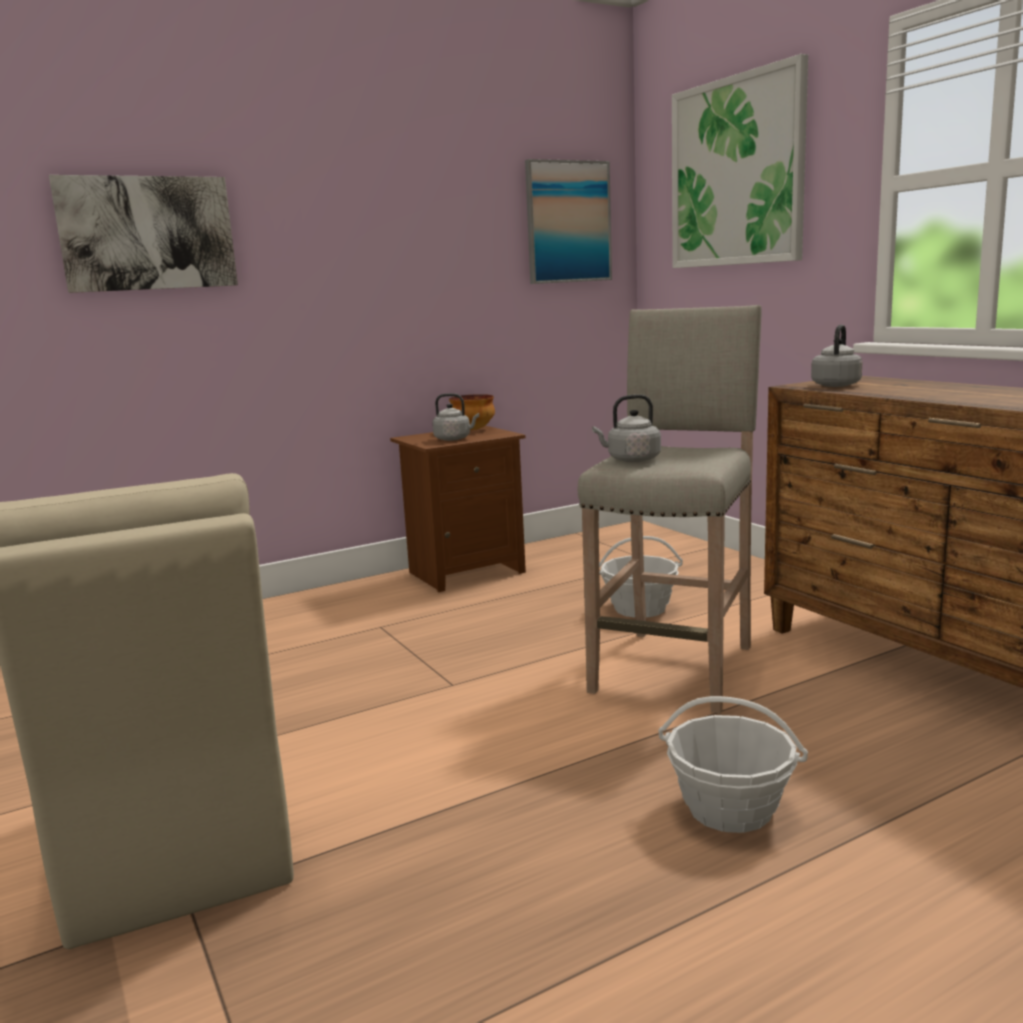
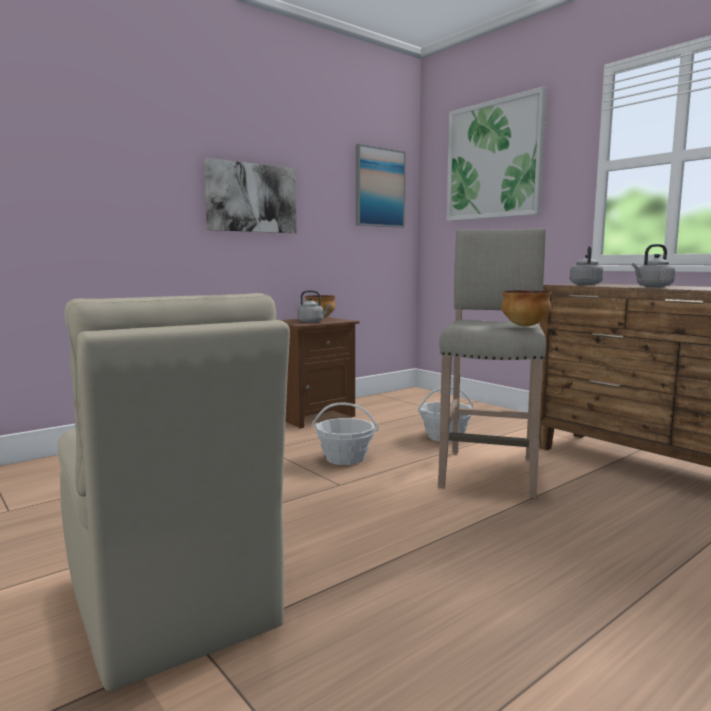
camera: 10 degrees left, 5 degrees down
(147, 233) = (107, 162): picture -> picture (251, 198)
(631, 460) = (471, 324): grey kettle -> grey kettle (652, 286)
(703, 465) = (525, 326): none -> bowl
(730, 809) = (580, 557): basket -> basket (345, 458)

